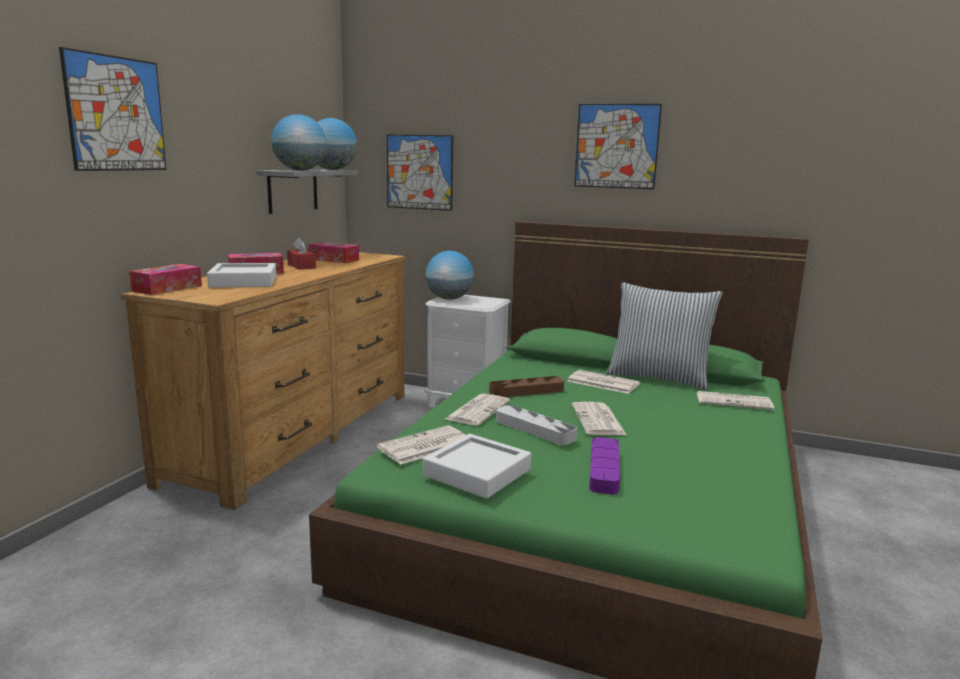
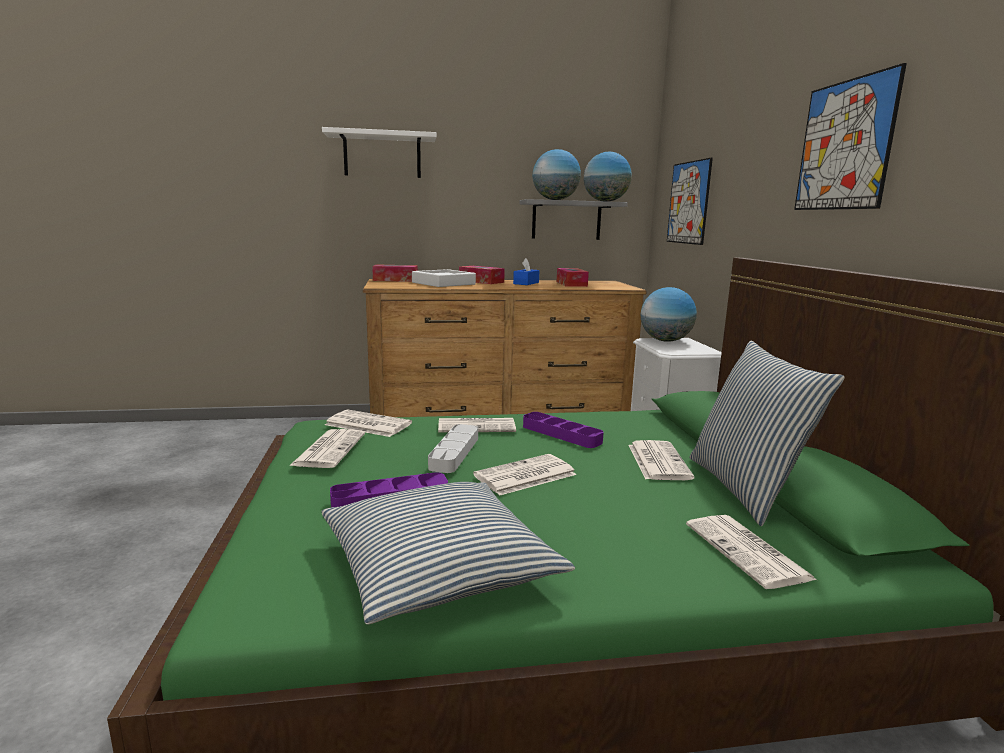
camera: 60 degrees right, 0 degrees up
(116, 114) = (382, 156): picture -> white shelf
(301, 266) = (526, 283): red tissue box -> blue tissue box
(477, 472) = (329, 449): white tray -> newspaper
(526, 391) = (561, 434): brown tray -> purple tray
(719, 475) = (438, 566): none -> pillow

